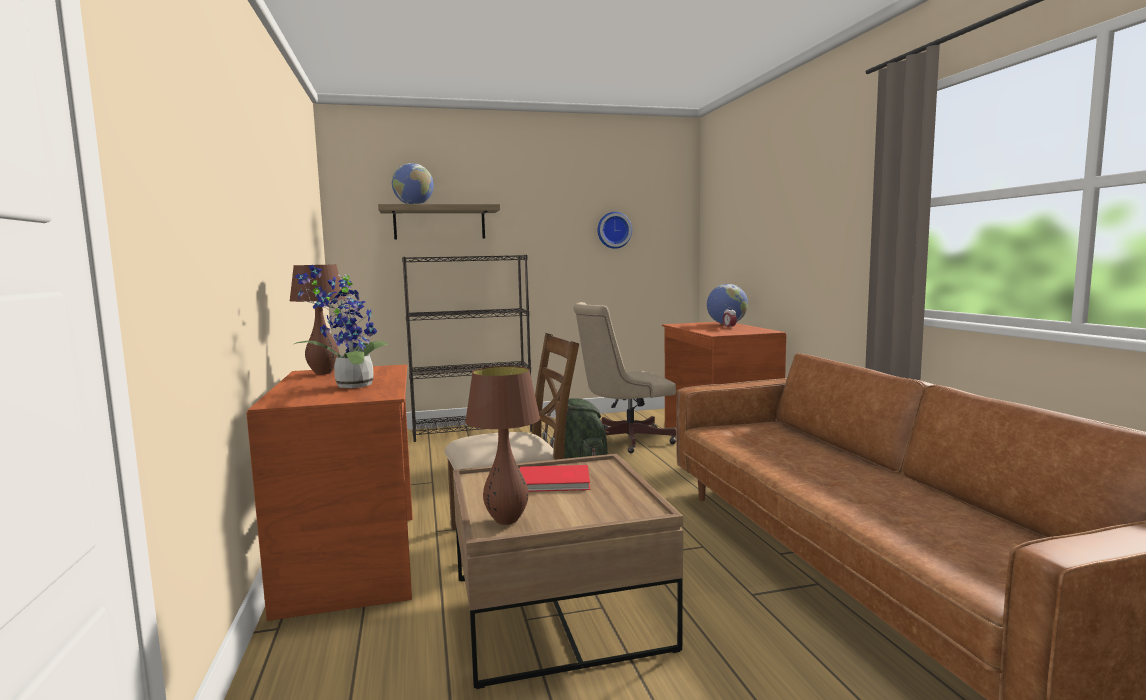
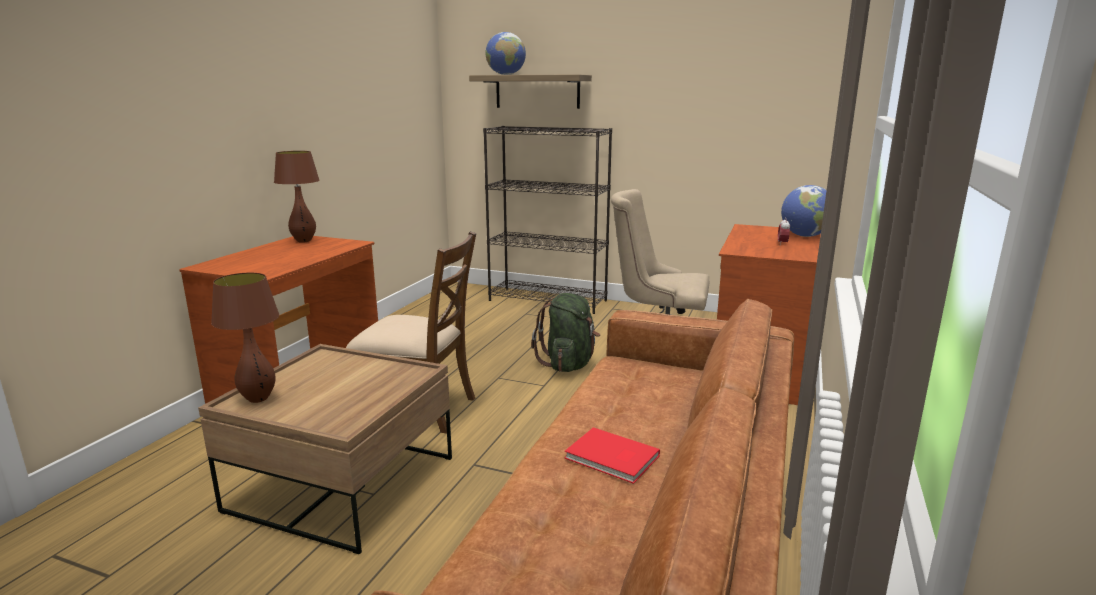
camera: 35 degrees right, 10 degrees up
(349, 386) = (276, 259): potted plant -> none
(555, 482) = (354, 377): red book -> red book (612, 458)
(613, 230) = (724, 102): wall clock -> none

